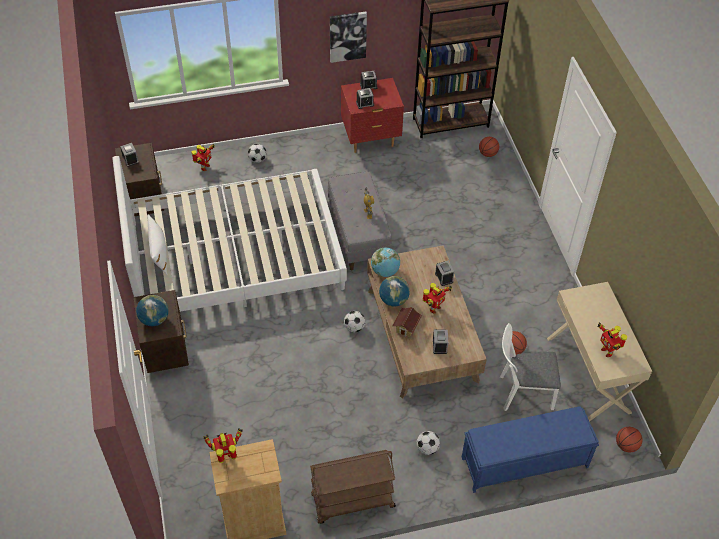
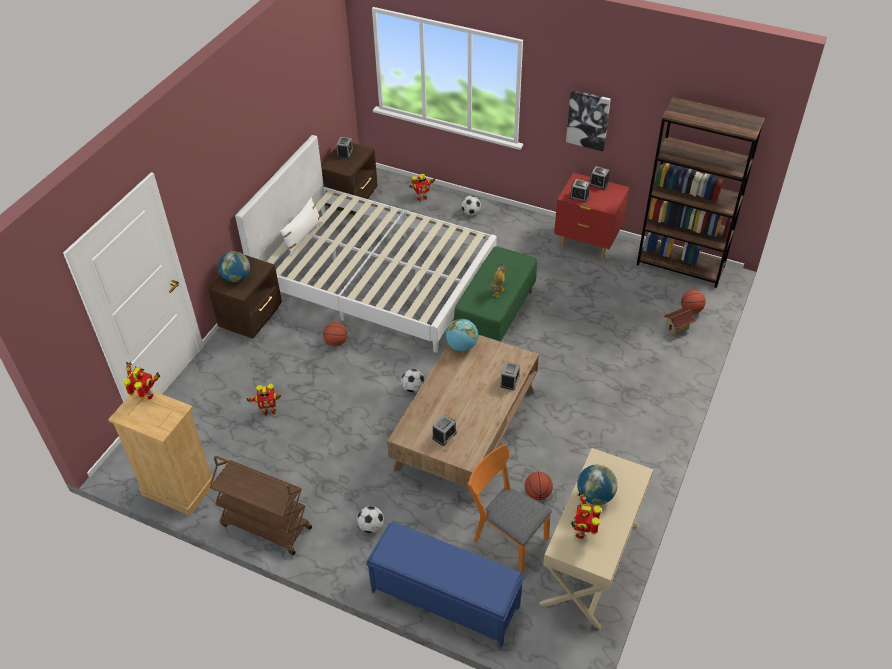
camera: 40 degrees right, 5 degrees down
(358, 234) = (495, 315): grey bench -> green bench
(393, 300) = (444, 374): globe -> globe (595, 495)
(406, 328) = (430, 403): toy house -> toy house (677, 327)
(433, 308) = (472, 401): toy robot -> toy robot (268, 411)
(521, 392) = (506, 536): white chair -> orange chair
(626, 445) = (562, 654): basketball -> basketball (336, 342)

